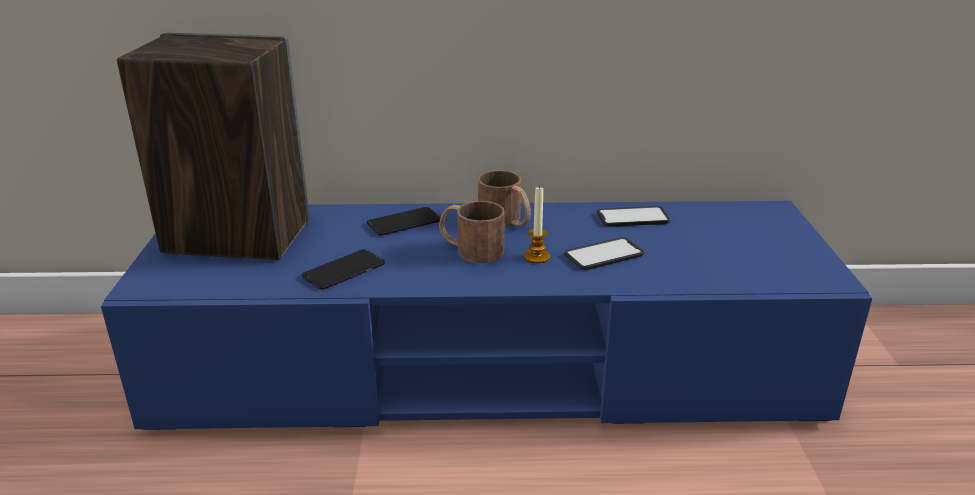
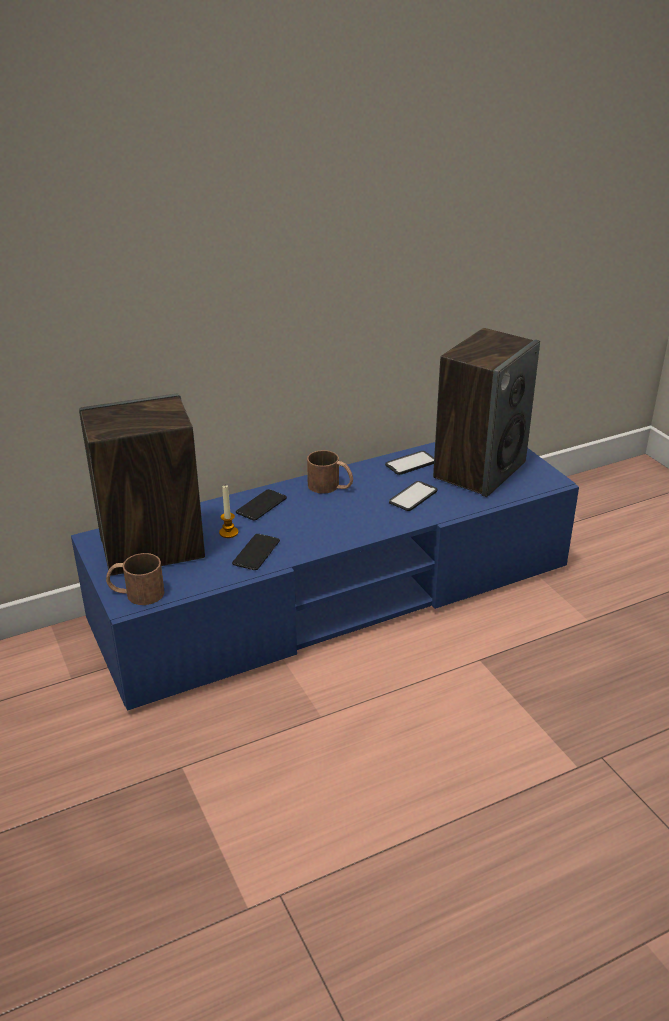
camera: 25 degrees left, 5 degrees up
(470, 249) = (325, 515): brown mug -> brown mug (136, 593)
(536, 257) = (373, 509): candle -> candle (228, 532)
(725, 244) = (479, 469): none -> speaker

